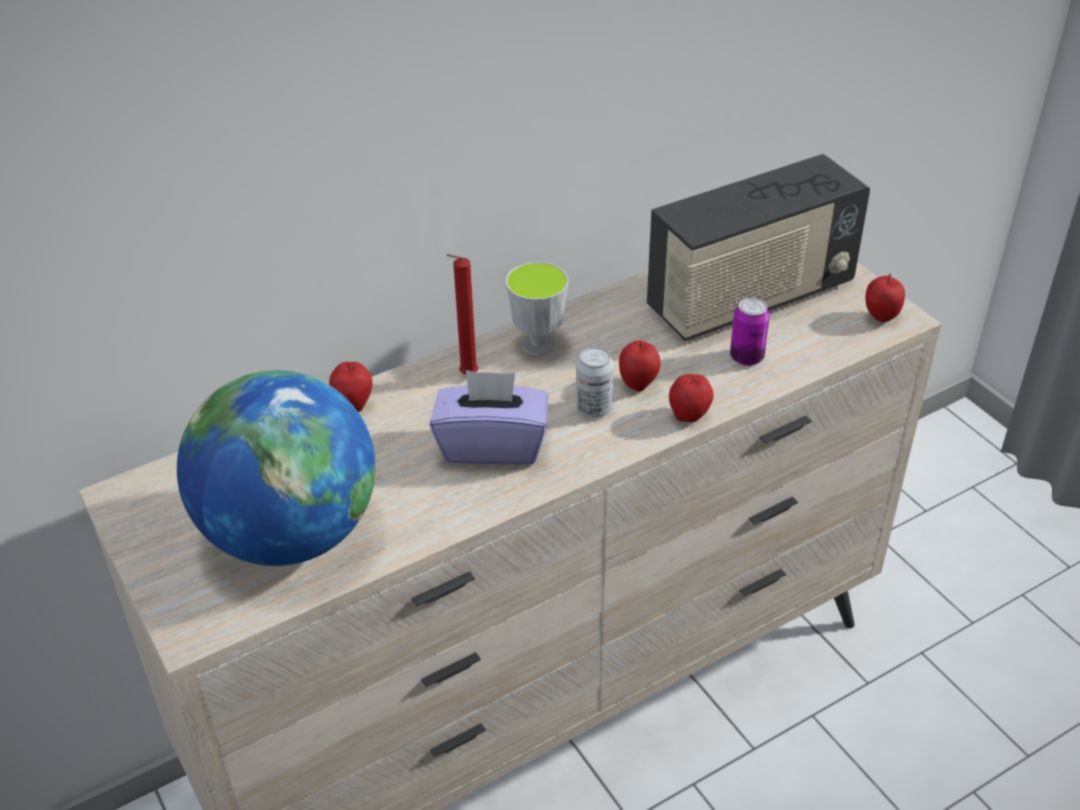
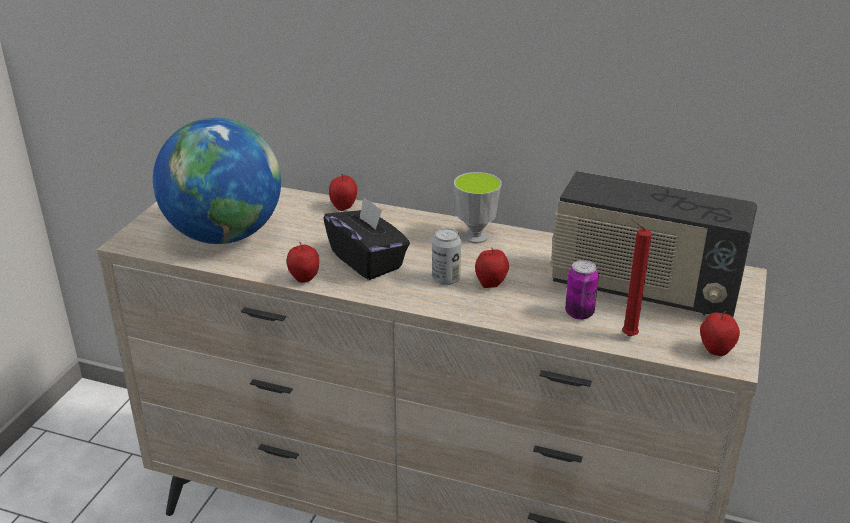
camera: 50 degrees right, 10 degrees down
(466, 376) = (414, 227): red candle -> red candle (626, 336)
(492, 445) = (367, 261): purple tissue box -> black tissue box
(689, 417) = (487, 315): apple -> apple (304, 280)

